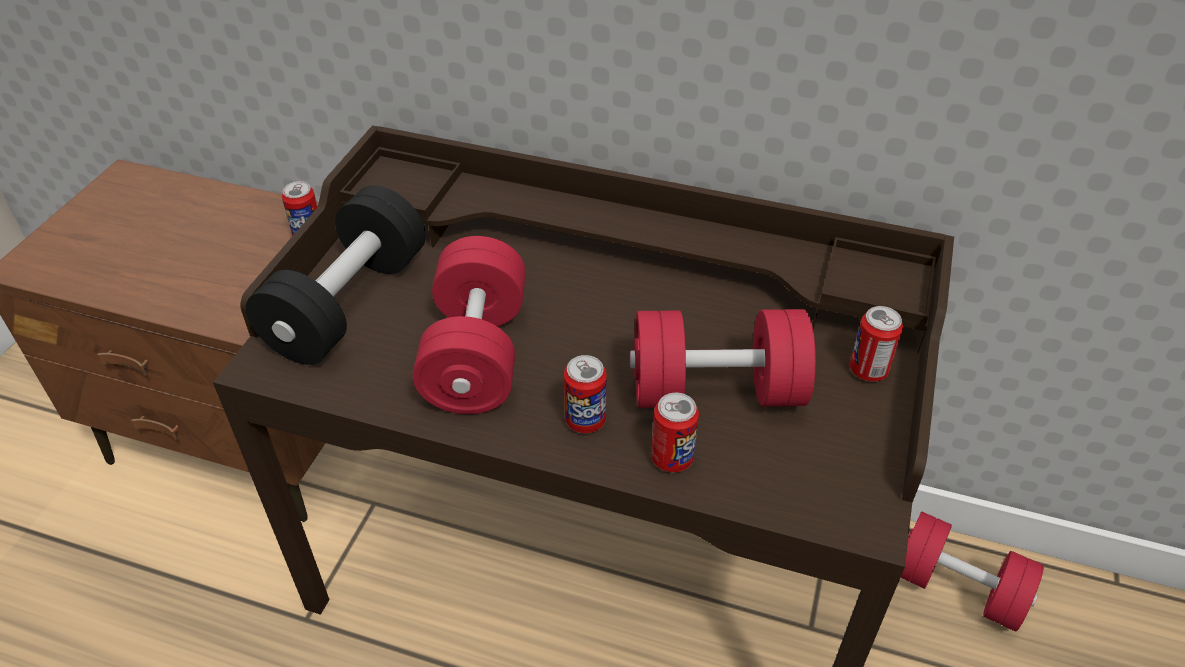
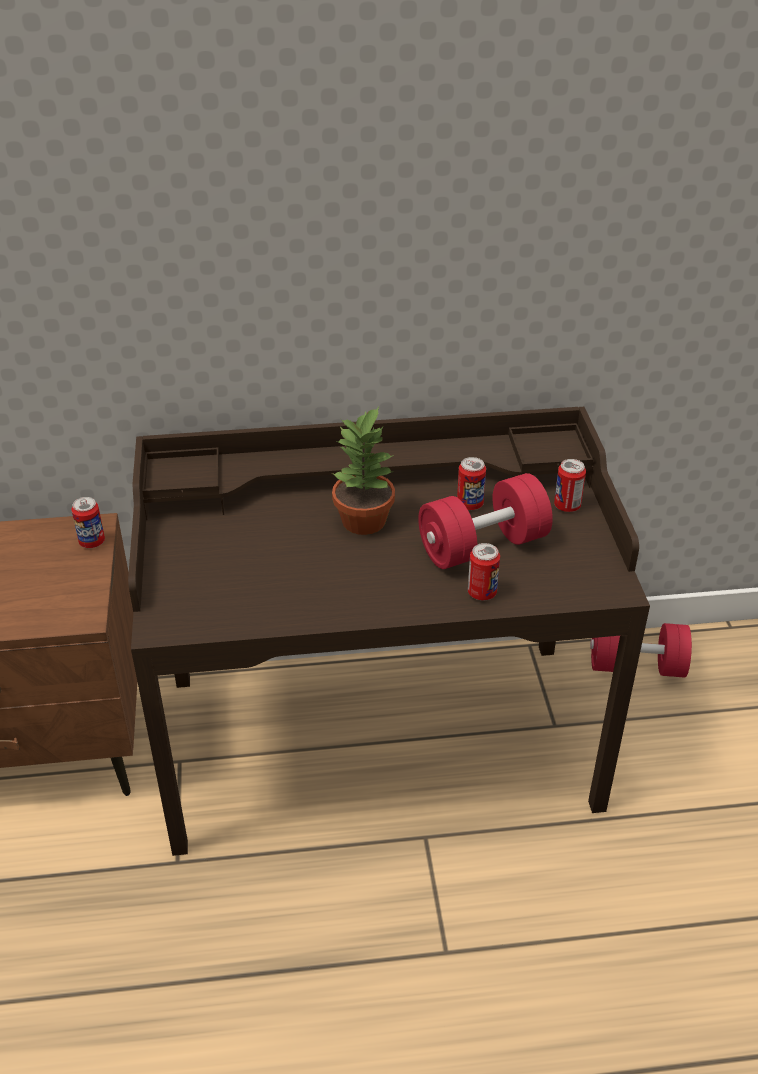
camera: 25 degrees left, 5 degrees down
(348, 304) = (191, 569): black dumbbell -> none
(476, 355) = (310, 573): red dumbbell -> none
(585, 420) = (412, 589): can -> can (470, 504)
(588, 307) = (365, 521): none -> potted plant

